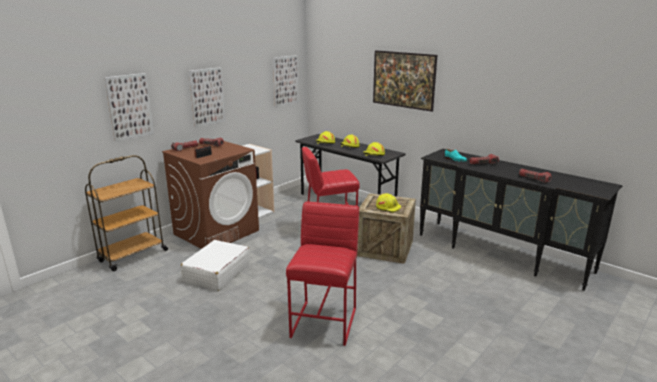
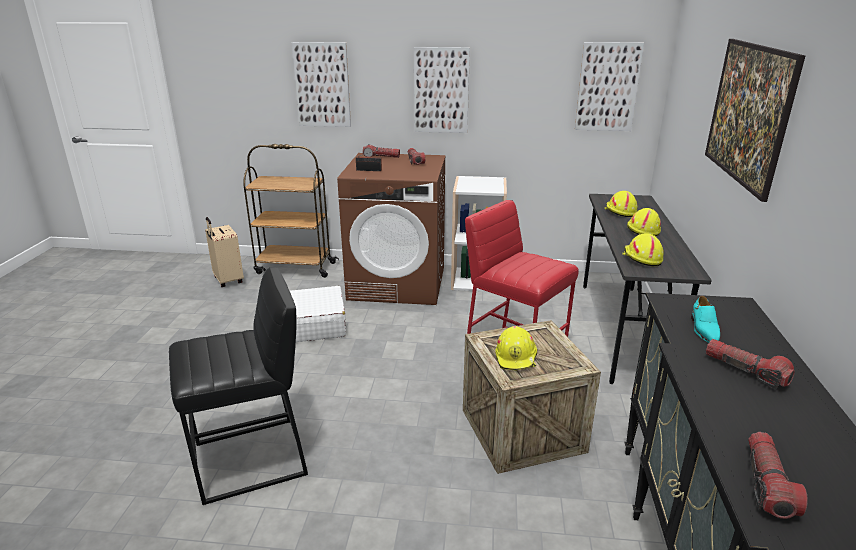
camera: 55 degrees right, 5 degrees up
(100, 285) = (227, 280): none -> beige suitcase
(324, 321) = (252, 458): red stool -> black stool

